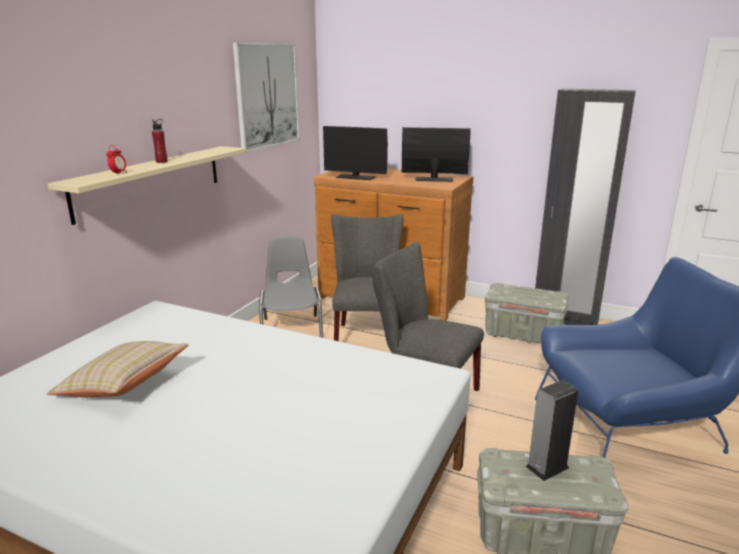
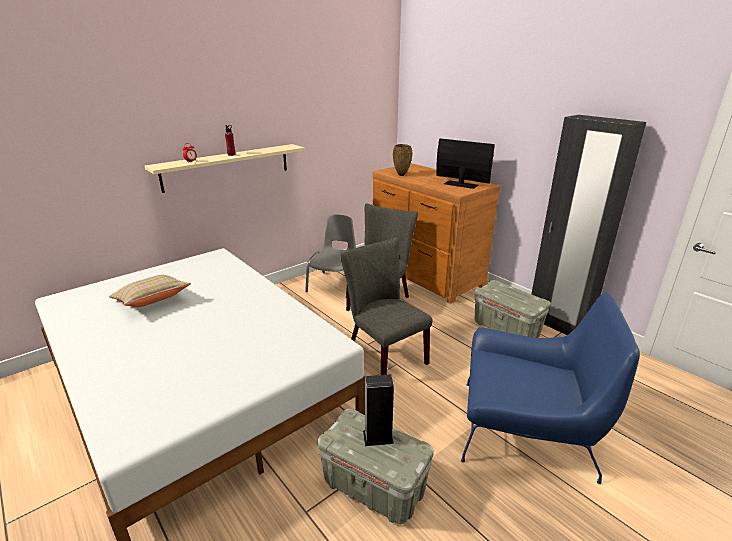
camera: 25 degrees right, 5 degrees up
(267, 96) = (341, 106): picture -> none
(355, 177) = (402, 175): monitor -> brown vase

